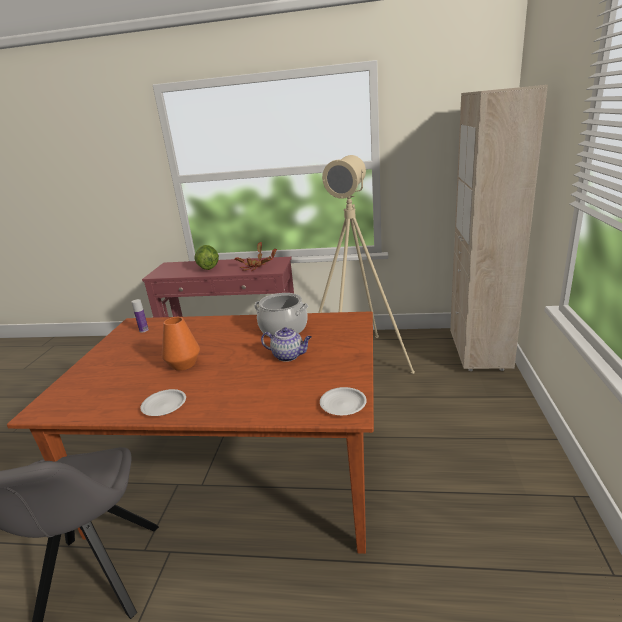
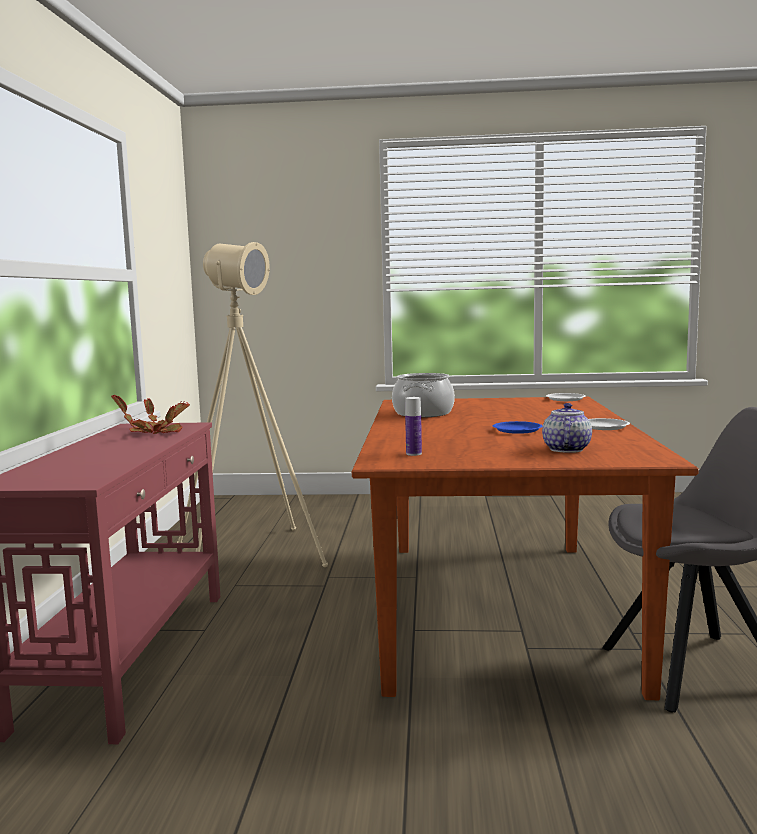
camera: 95 degrees left, 15 degrees down
(183, 364) = (517, 430): orange vase -> blue plate
(208, 268) = (105, 453): lettuce -> none
(289, 356) = (489, 410): teapot -> teapot (566, 449)
(478, 353) = (265, 504): beige cabinet -> none

